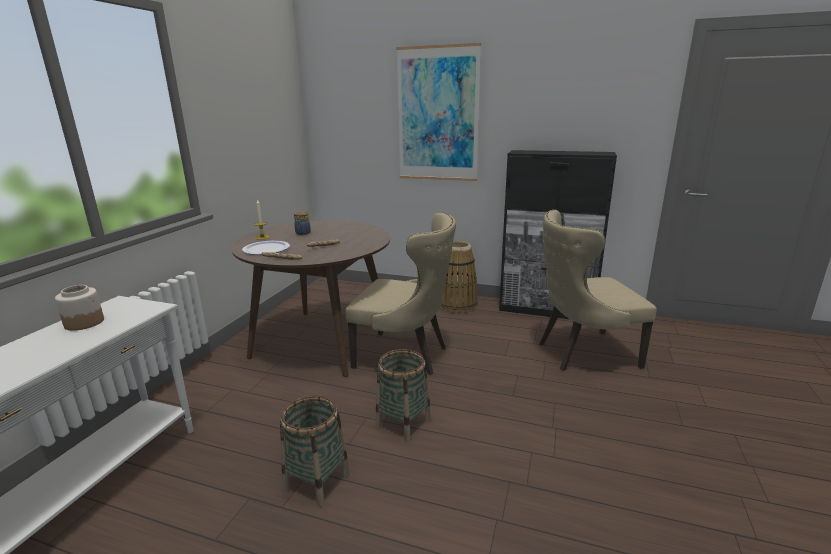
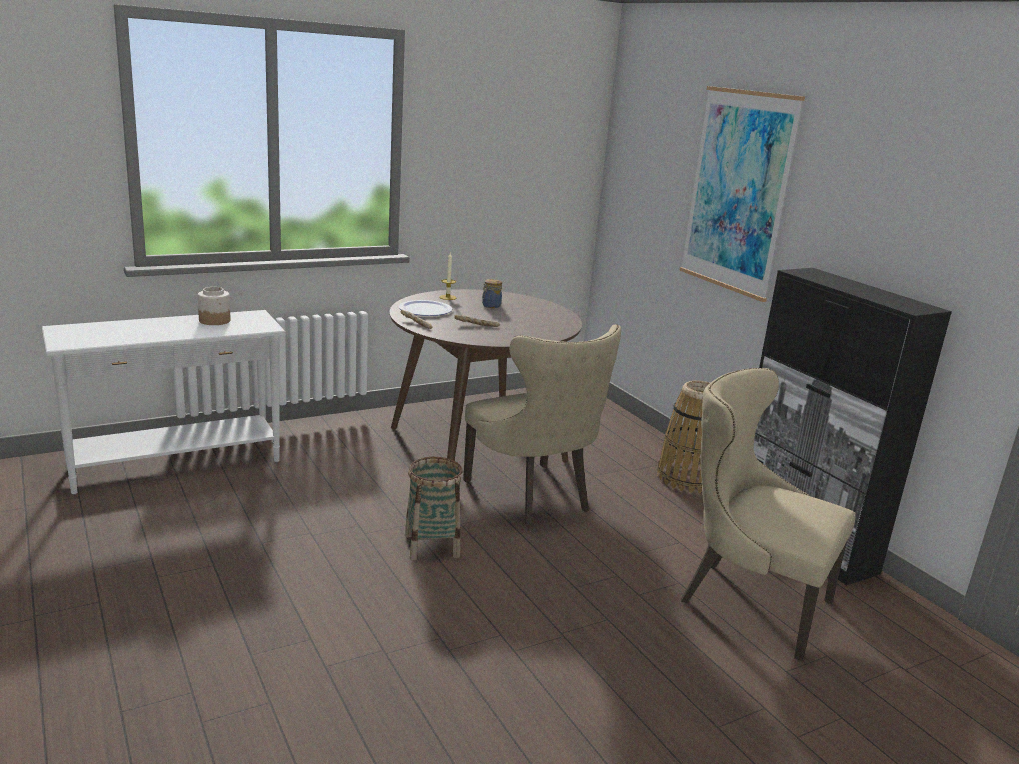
camera: 40 degrees right, 0 degrees up
(317, 481) = (305, 542): basket -> none

